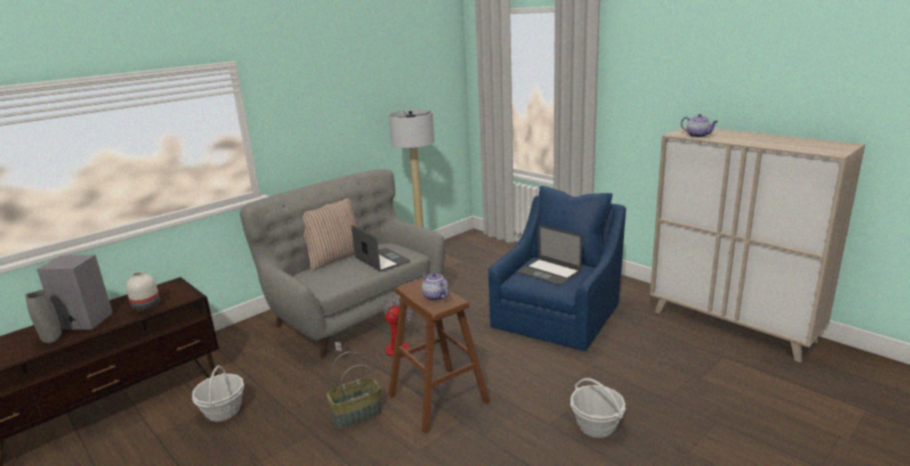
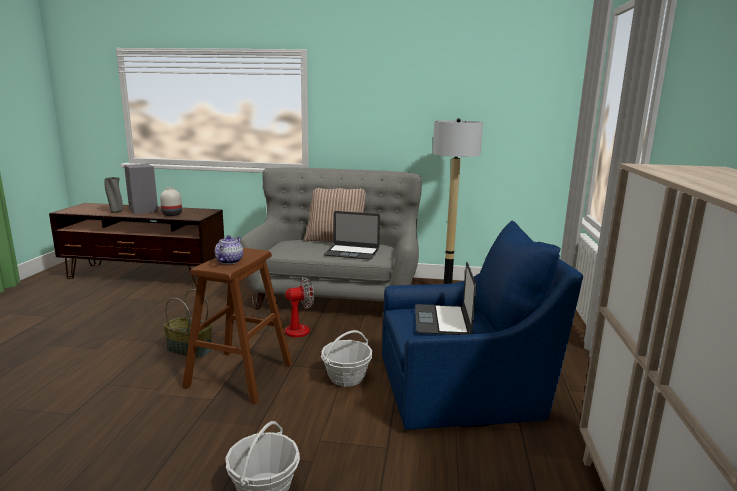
camera: 50 degrees right, 5 degrees down
(223, 411) = (162, 305): basket -> basket (346, 377)
(382, 260) = (352, 252): laptop -> laptop turned 90 degrees clockwise
(698, 135) = (669, 170): teapot -> none

